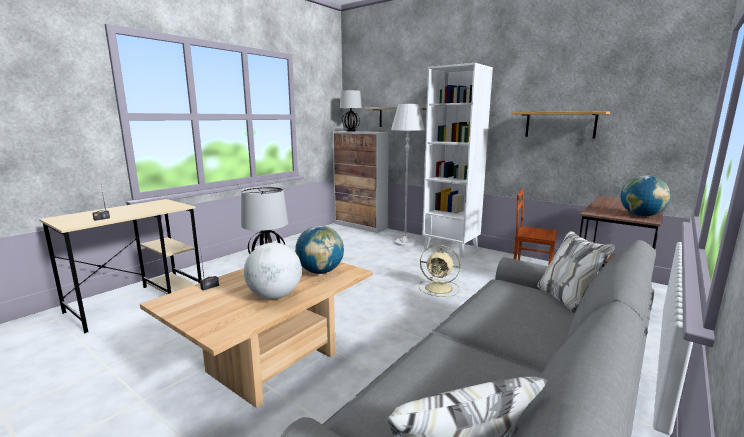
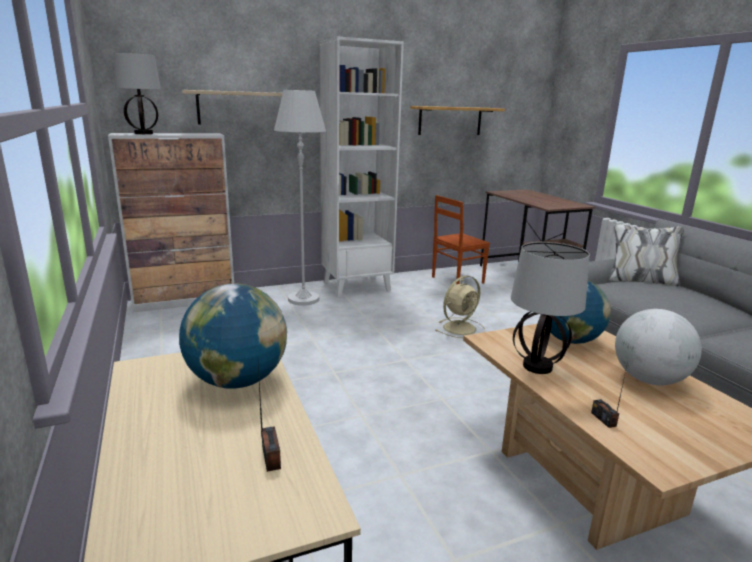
camera: 60 degrees left, 5 degrees up
(641, 215) = (567, 202): globe -> globe (237, 381)

